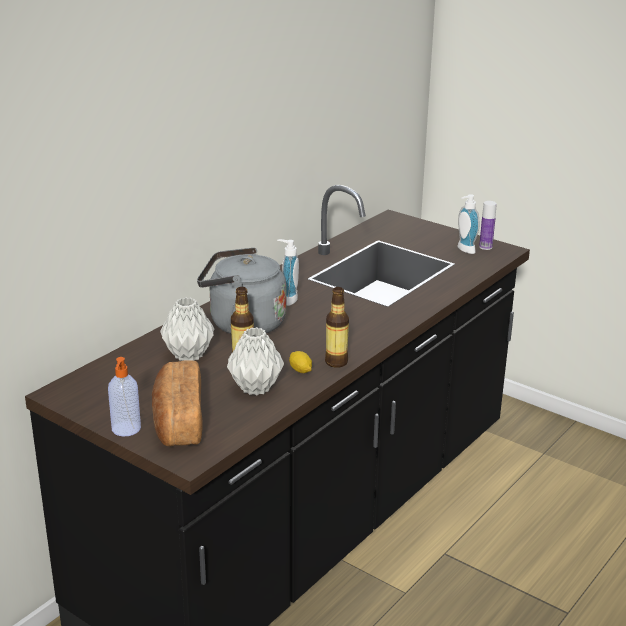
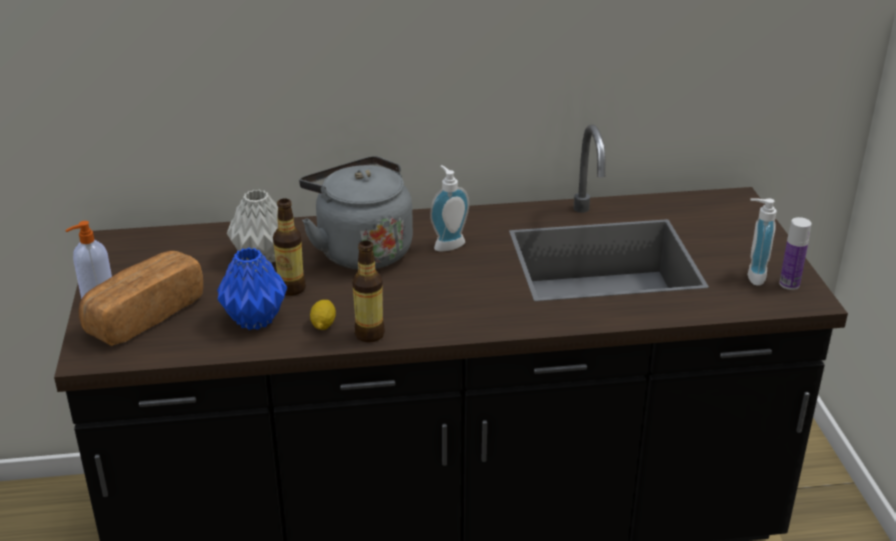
camera: 45 degrees right, 5 degrees up
(255, 388) = (253, 320): grey vase -> blue vase

